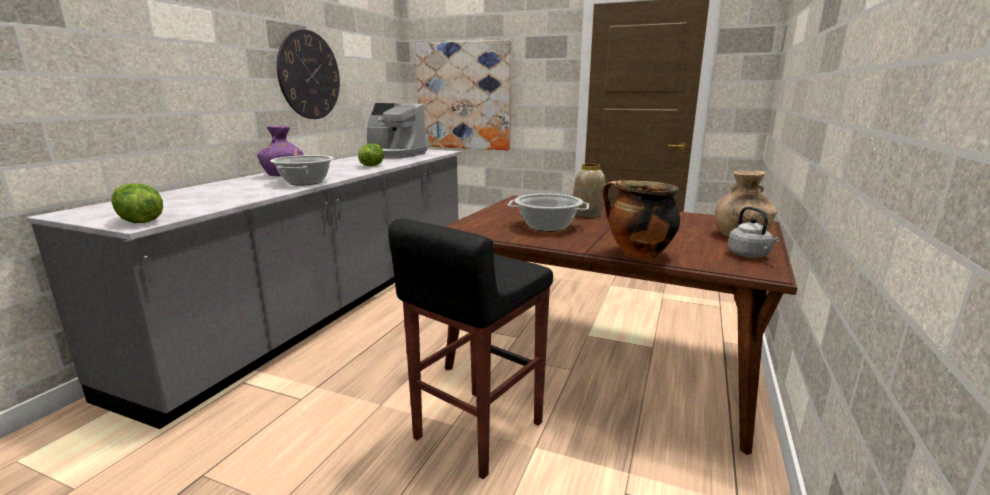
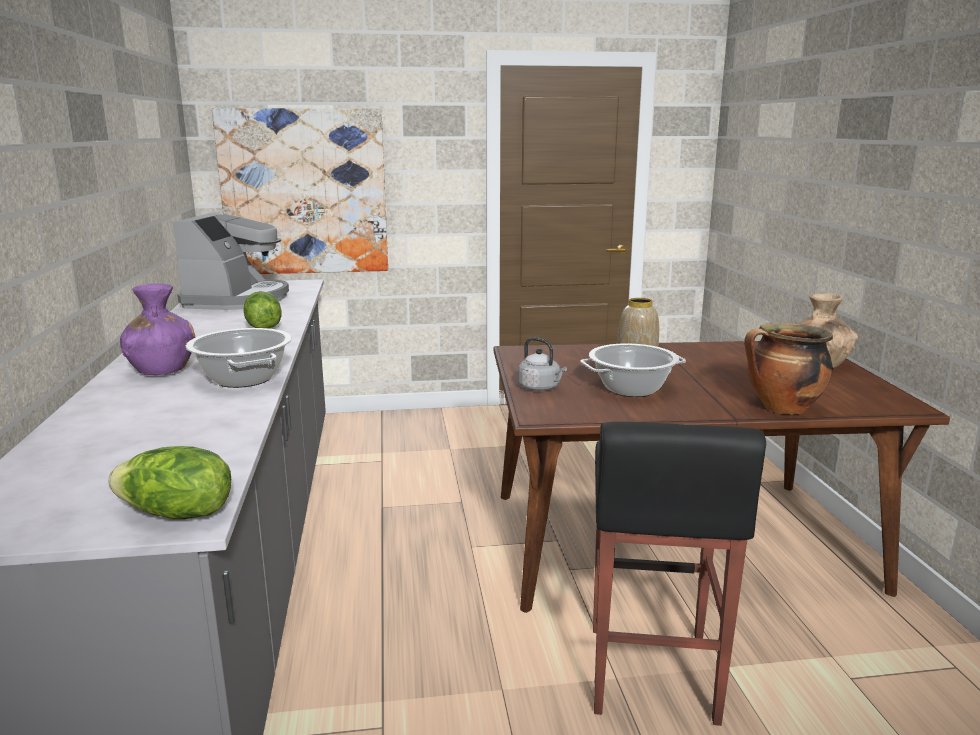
camera: 30 degrees left, 0 degrees up
(309, 75) = (116, 181): wall clock -> none
(393, 155) = (238, 299): coffee machine -> coffee machine turned 75 degrees counterclockwise
(750, 255) = (865, 388): grey kettle -> grey kettle (541, 388)

